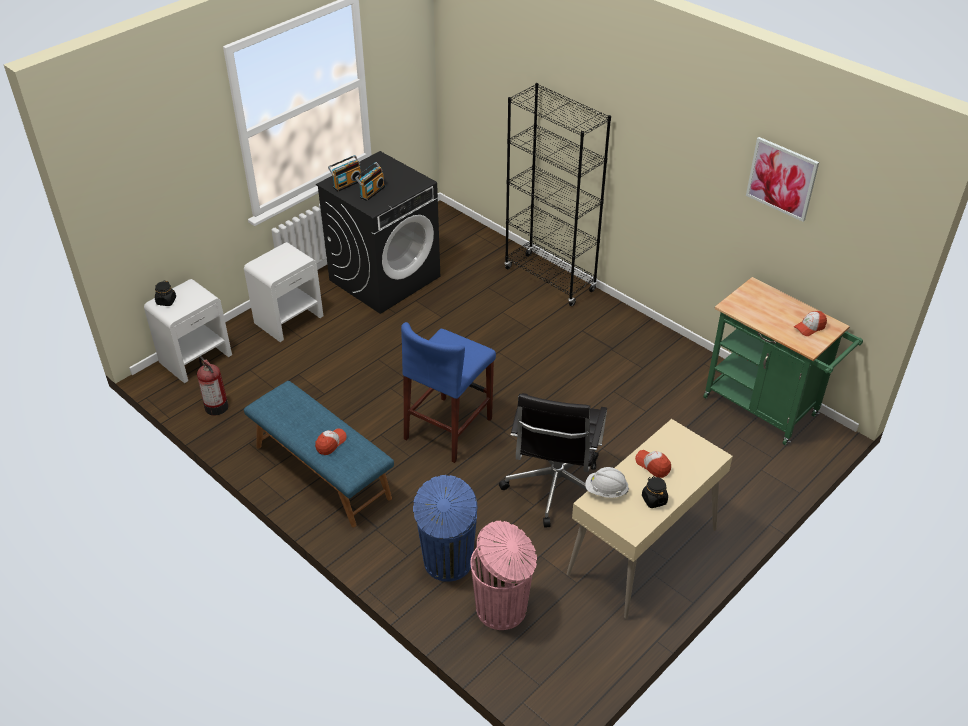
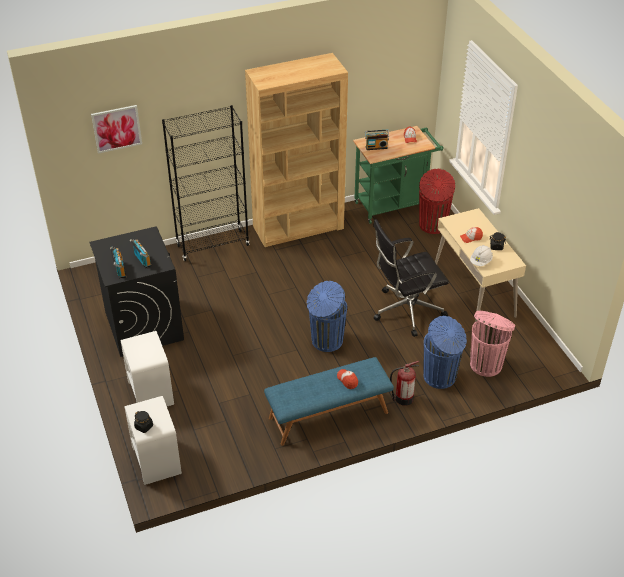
camera: 65 degrees left, 0 degrees up
(216, 406) = (222, 459): fire extinguisher -> fire extinguisher (403, 398)
(448, 428) = (326, 341): blue stool -> blue trash can
(555, 488) = (406, 311): black office chair -> black office chair turned 120 degrees clockwise
(640, 336) = (298, 227): none -> brown bookcase
(756, 302) = (376, 147): none -> radio
(756, 463) = (432, 226): none -> red trash can
(782, 178) = (359, 71): picture -> picture (116, 128)

